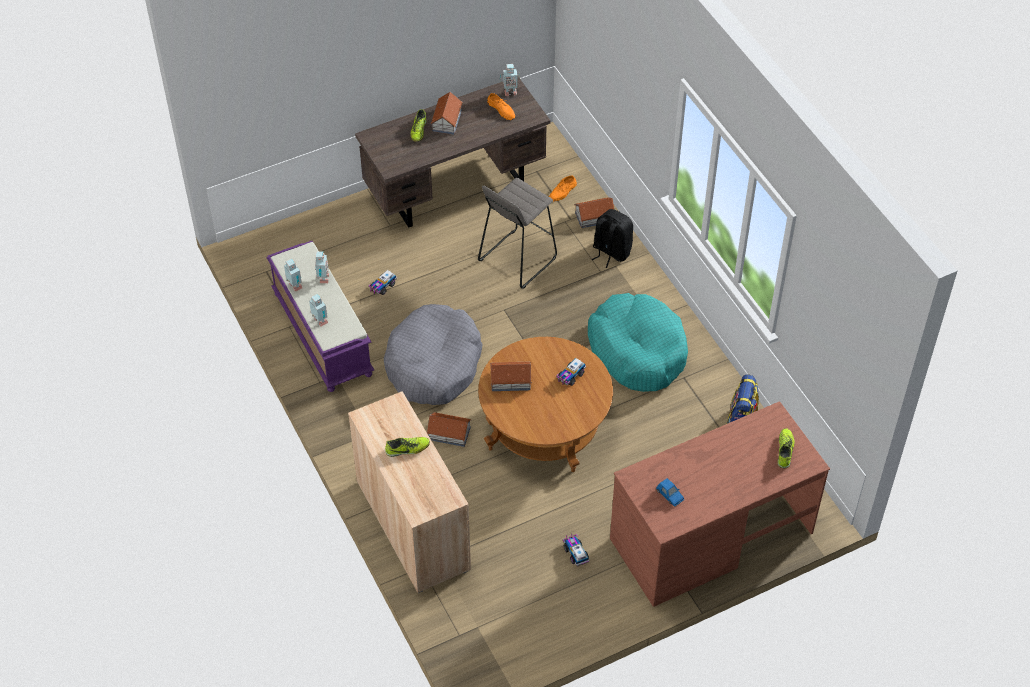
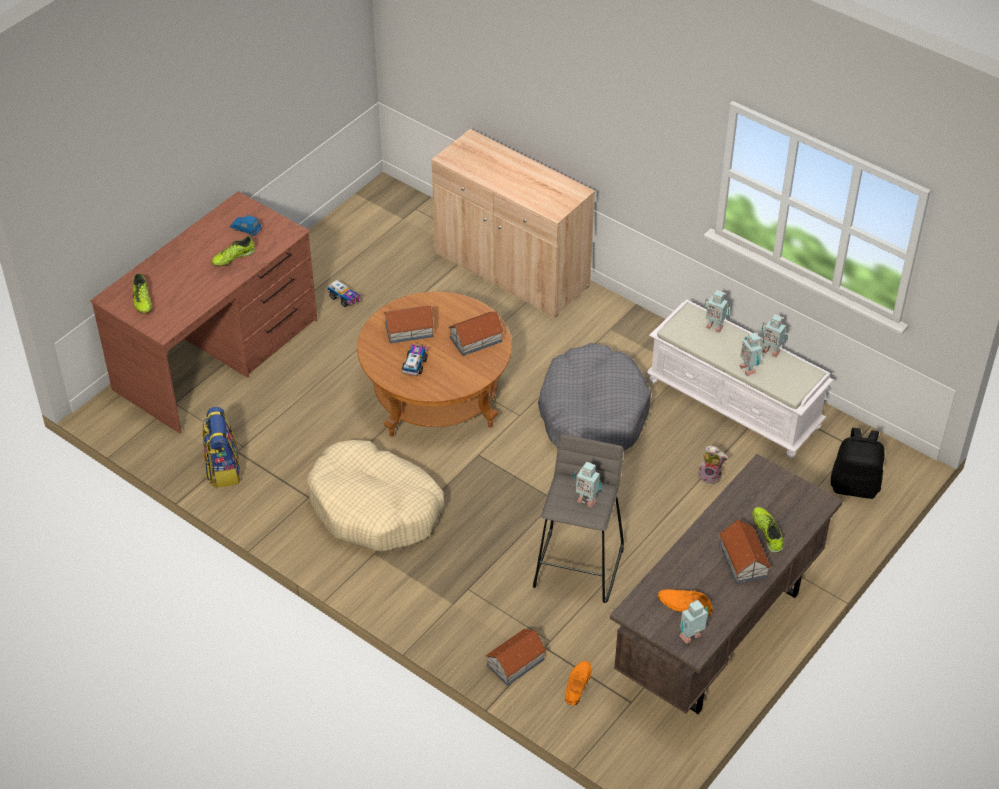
camera: 155 degrees right, 5 degrees down
(321, 333) = (735, 403): purple bench -> white bench
(382, 286) = (710, 476): toy truck -> plush toy
(407, 449) = (516, 180): shoe -> shoe (233, 258)
(449, 433) = (530, 355): toy house -> toy house (408, 330)
(517, 196) = (586, 499): none -> toy robot
(611, 252) = (468, 620): black backpack -> black backpack (855, 486)
(637, 351) = (375, 508): turquoise dog bed -> beige dog bed

